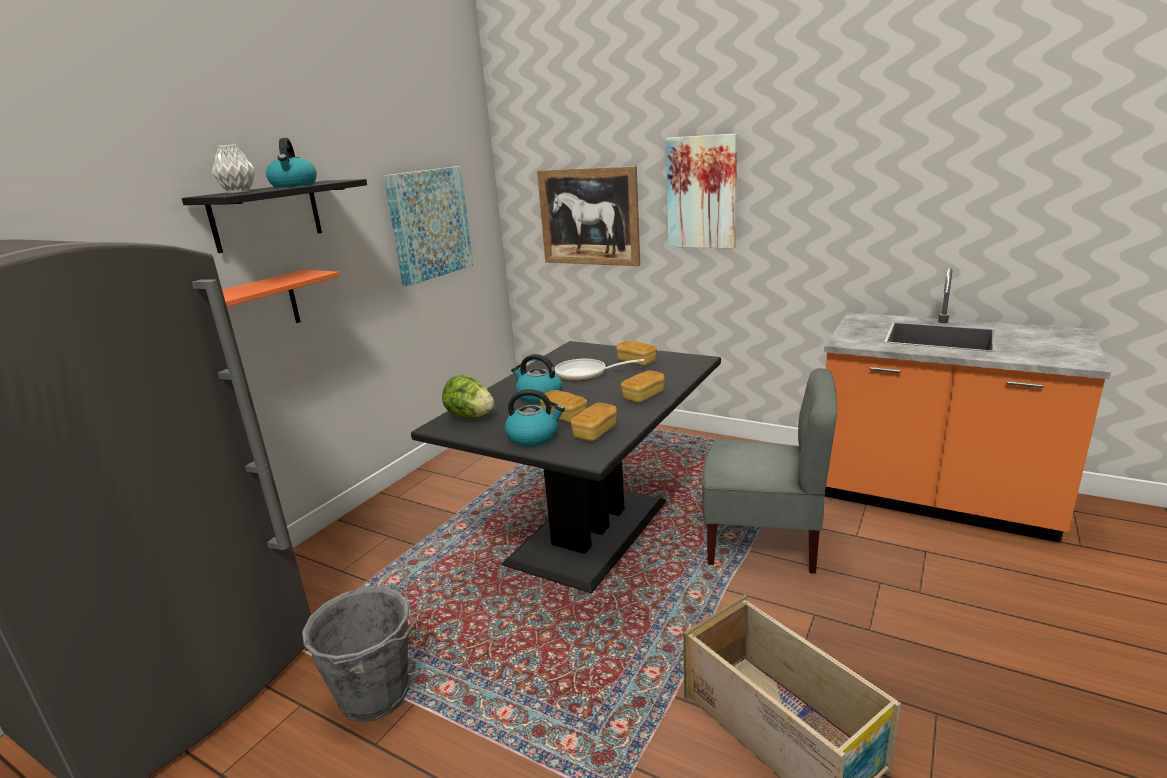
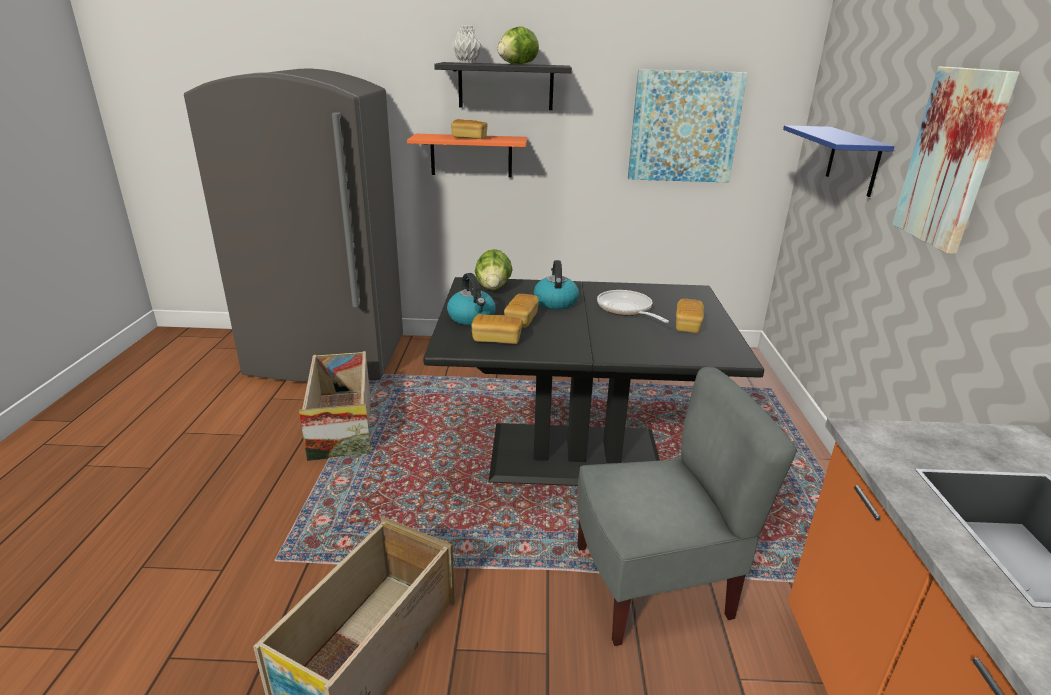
camera: 60 degrees right, 5 degrees up
(294, 185) = (517, 64): kettle -> lettuce
(377, 695) = (342, 423): grey bucket -> crate
(589, 217) = (853, 161): picture -> blue shelf
(643, 396) = (597, 345): bread -> bread (469, 138)
(763, 541) = (653, 584): grey chair -> grey chair turned 90 degrees counterclockwise

